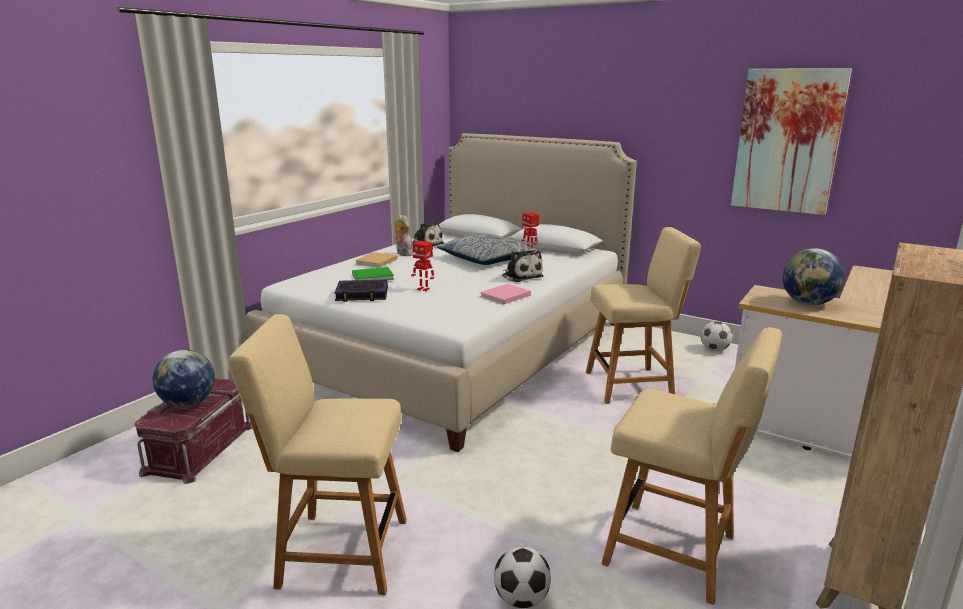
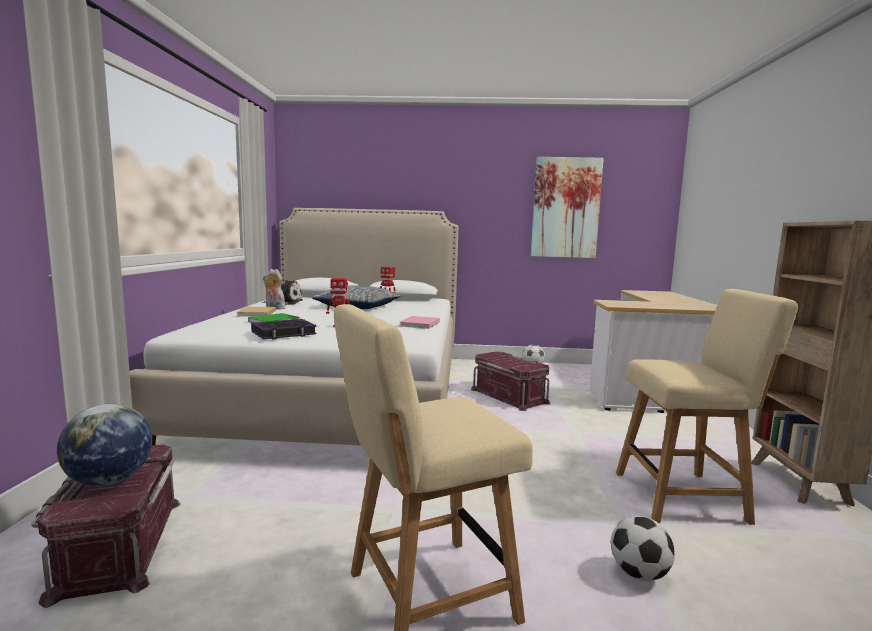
camera: 30 degrees left, 10 degrees down
(521, 276) = (408, 313): plush toy -> none
(633, 385) = (510, 396): beige chair -> red storage box
(808, 303) = (643, 304): globe -> none

